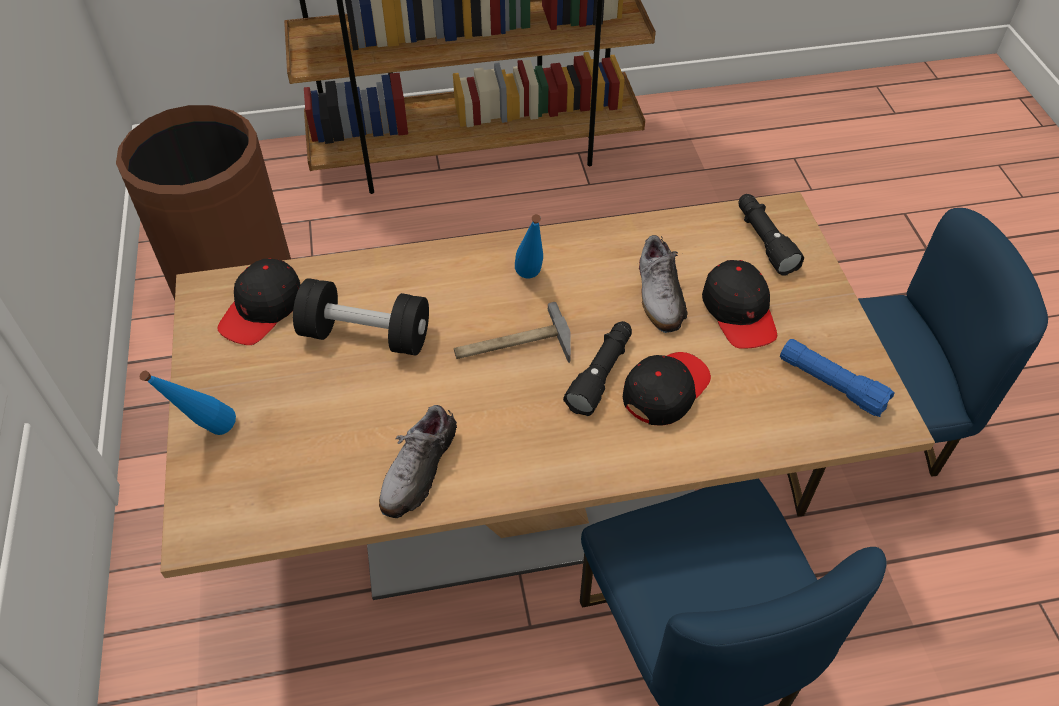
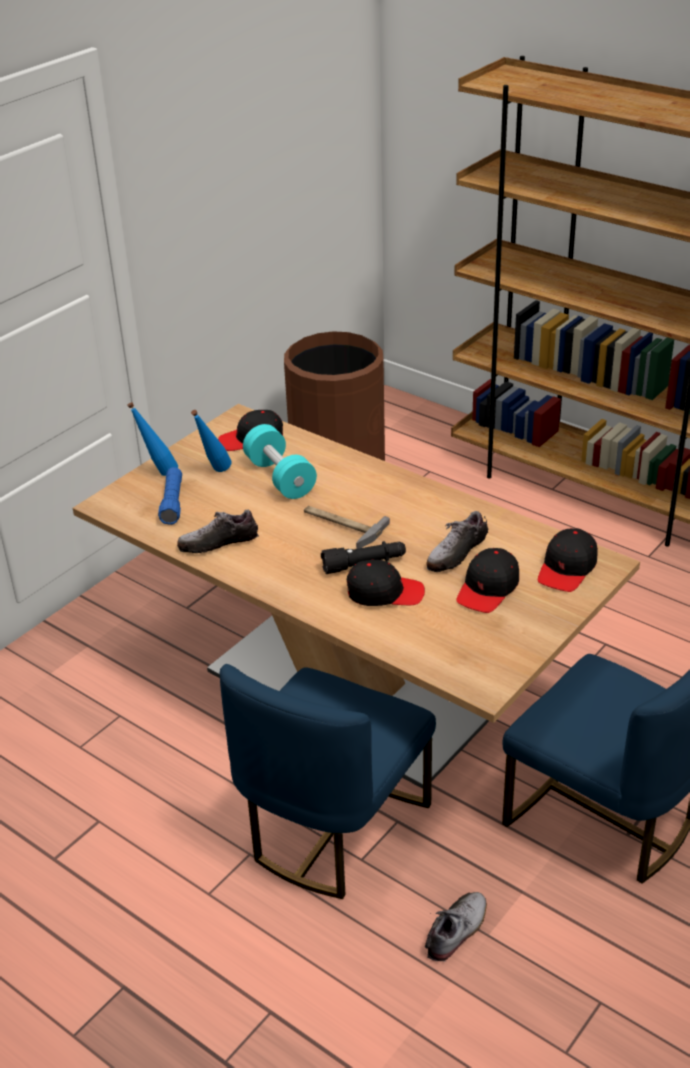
camera: 50 degrees right, 15 degrees down
(365, 335) = (280, 477): black dumbbell -> turquoise dumbbell
(530, 281) = (397, 505): blue bottle -> blue bottle (214, 472)
(764, 241) = (567, 568): black flashlight -> black cap
(831, 385) = (480, 652): blue flashlight -> blue flashlight (172, 503)
(892, 645) = (457, 930): none -> shoe

